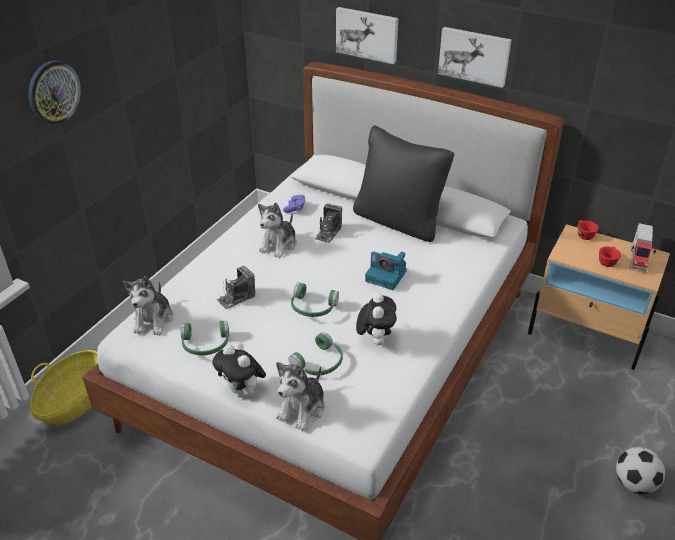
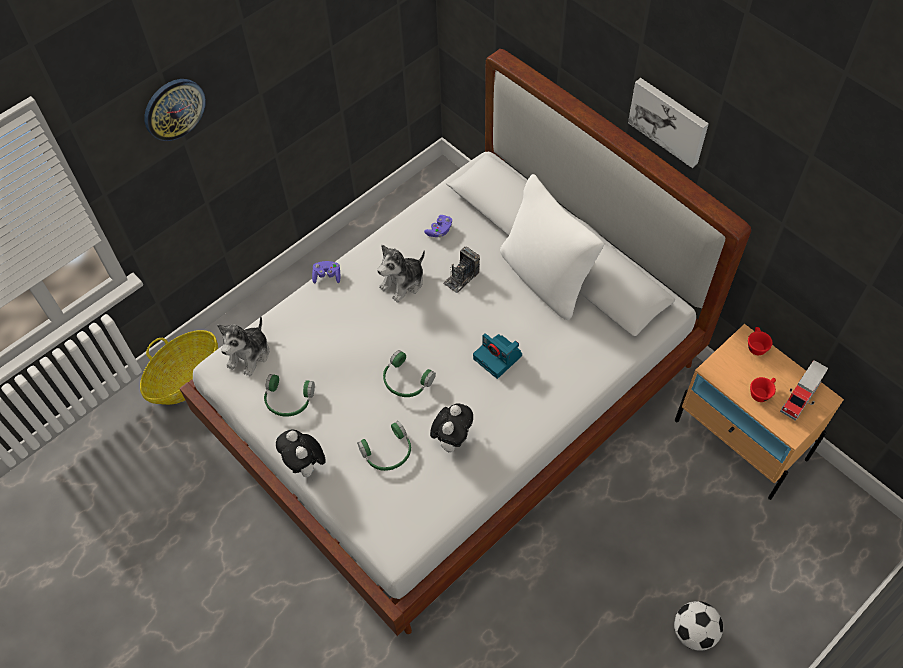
camera: 20 degrees right, 20 degrees up
(208, 253) = (327, 276): none -> purple game controller
(236, 298) = (335, 348): camera -> none
(302, 408) = (353, 501): plush toy -> none
(367, 34) = (561, 46): picture -> none
(399, 221) = (546, 278): black pillow -> white pillow

